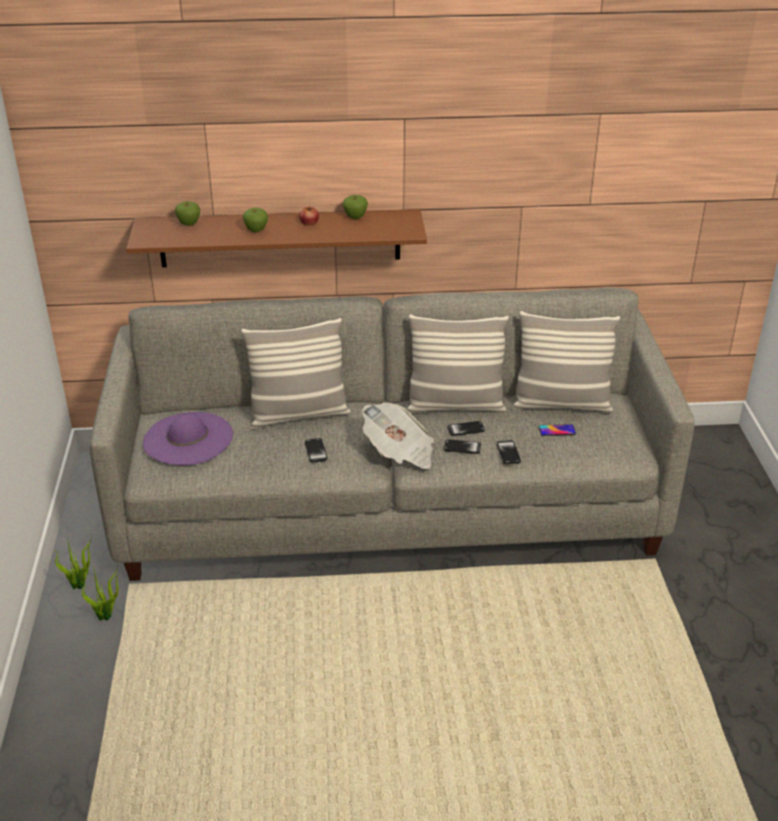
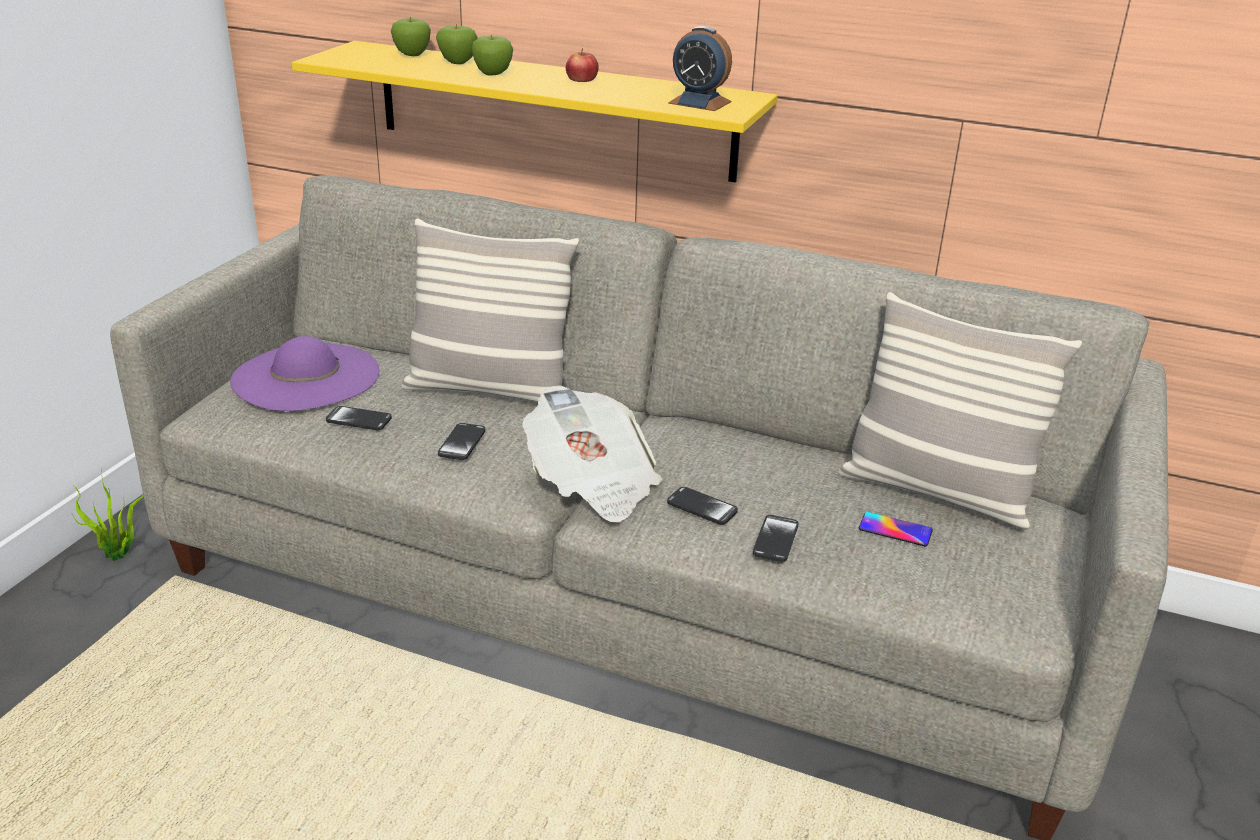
camera: 25 degrees right, 5 degrees down
(107, 616) = (107, 609): potted plant -> none
(280, 238) = (553, 110): brown shelf -> yellow shelf
(355, 217) = (660, 85): apple -> apple (458, 62)
(390, 227) = (699, 102): none -> alarm clock
(455, 406) = (745, 443): pillow -> none
(466, 429) = (732, 481): phone -> phone (359, 420)

